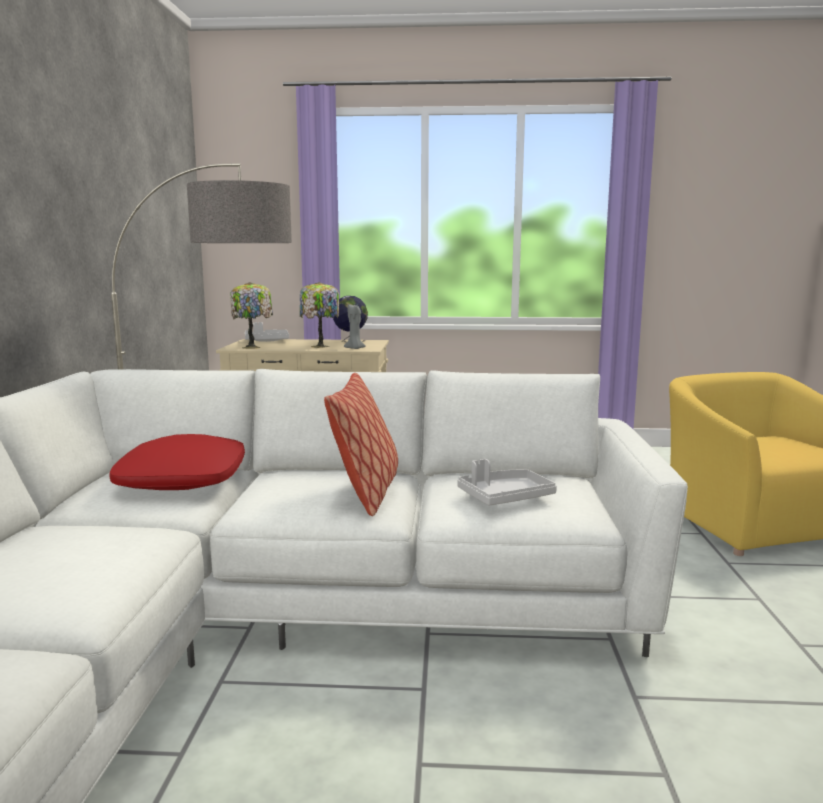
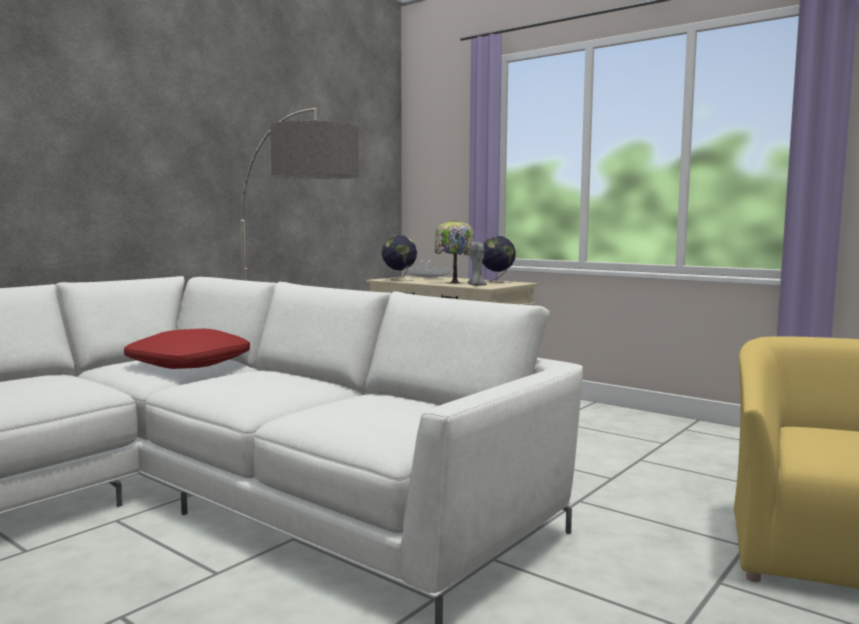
camera: 35 degrees right, 5 degrees down
(252, 347) = (399, 280): table lamp -> globe
(366, 495) = (270, 393): pillow -> none
(505, 497) = (357, 414): grey tray -> none

